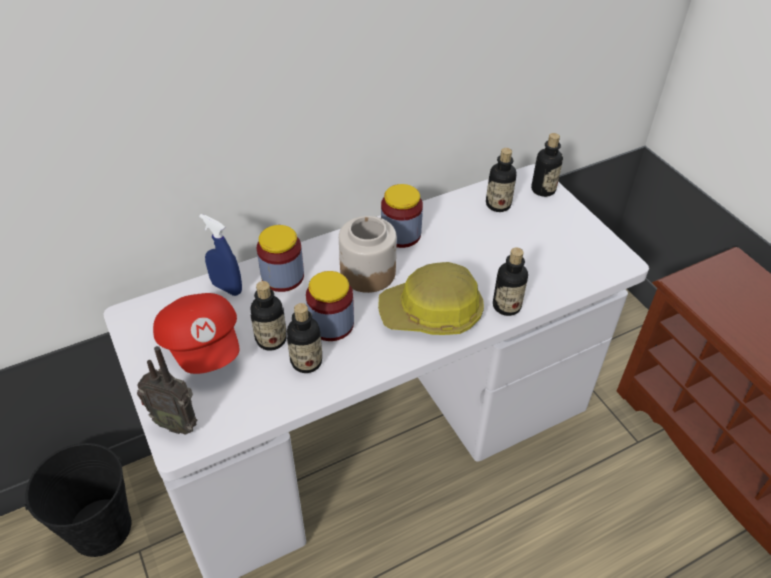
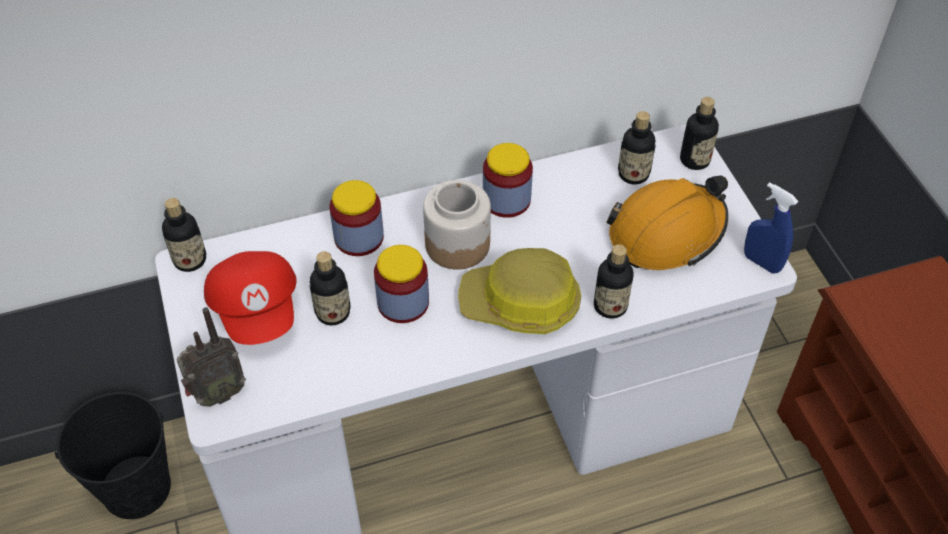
camera: 10 degrees right, 5 degrees up
(177, 422) = (217, 394): radio -> radio turned 60 degrees counterclockwise
(227, 288) = (294, 244): blue spray bottle -> blue spray bottle (761, 262)
(306, 362) = (367, 344): bottle -> bottle (190, 260)
(536, 245) = (667, 232): none -> orange hard hat

